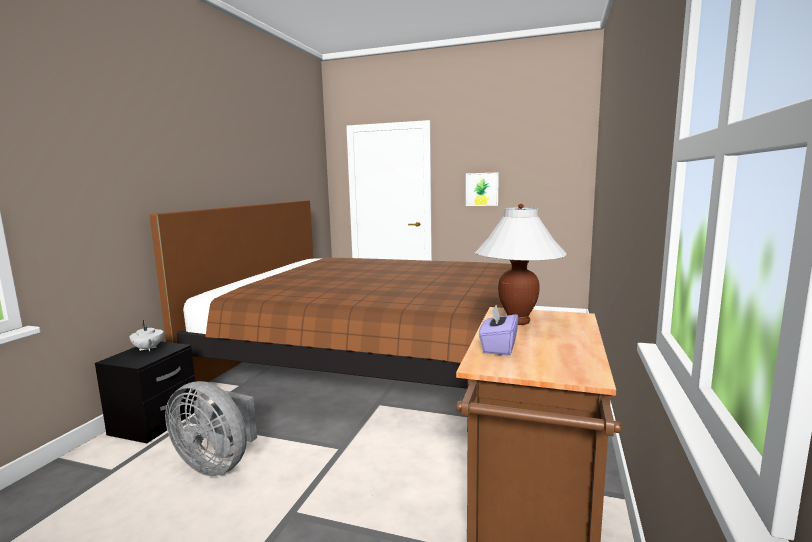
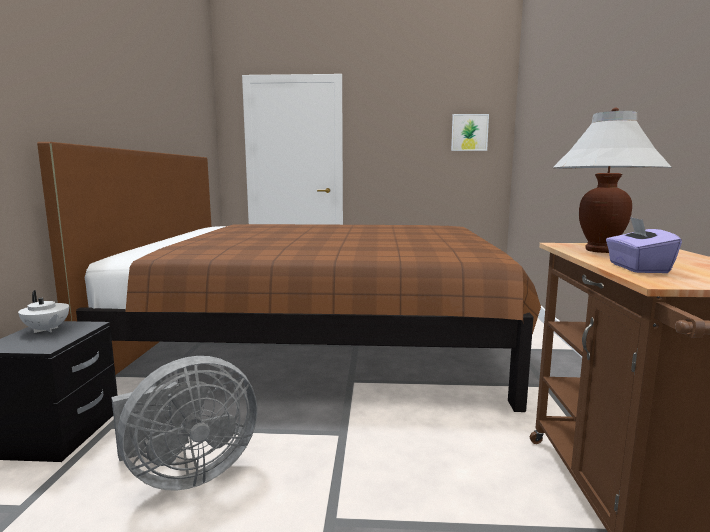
camera: 15 degrees left, 0 degrees up
(217, 463) = (186, 474): grey fan -> grey fan turned 45 degrees counterclockwise
(482, 189) = (399, 152): picture -> picture (469, 132)

